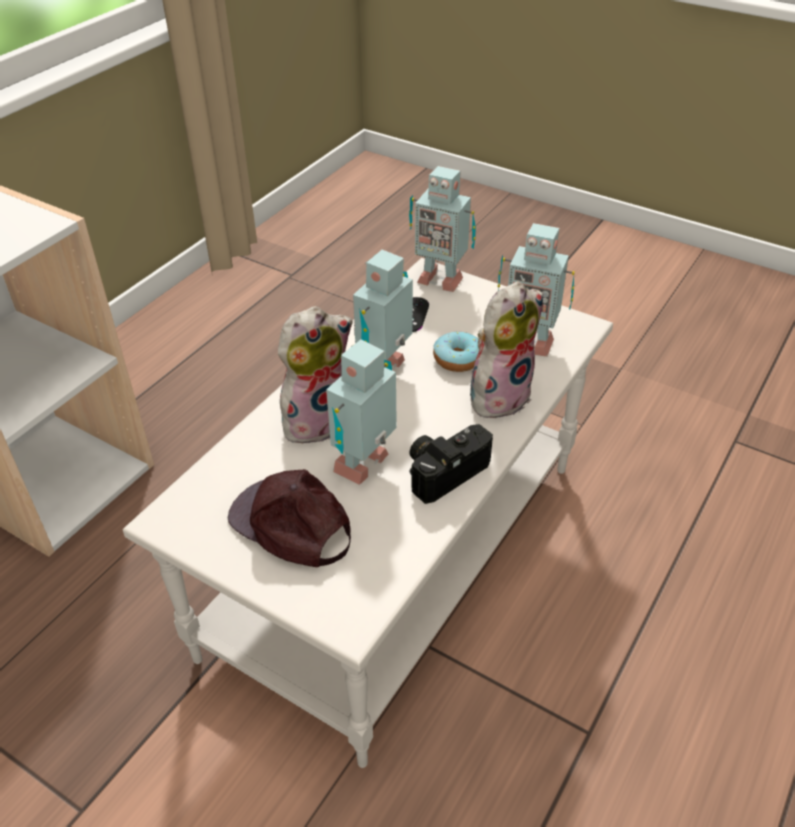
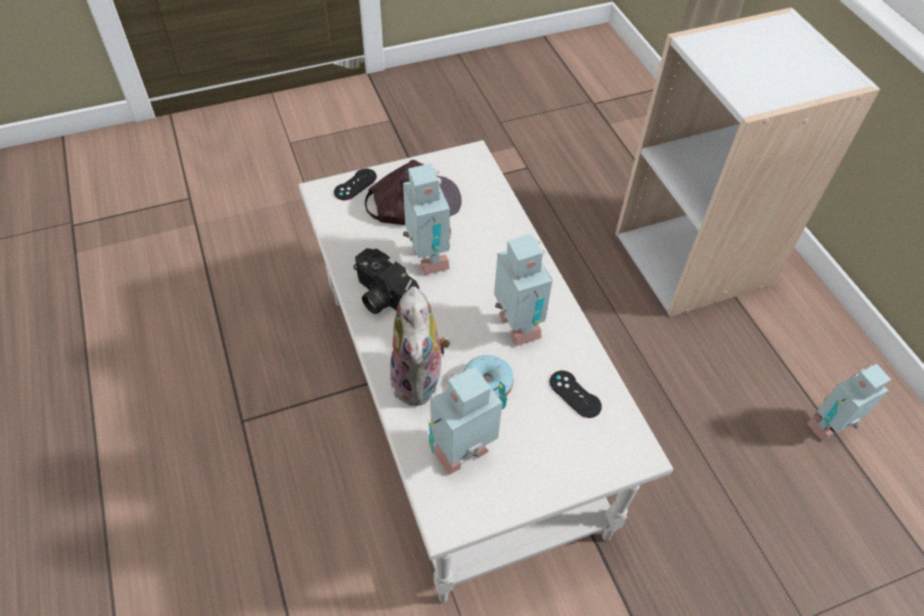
camera: 125 degrees right, 10 degrees up
(309, 598) = (355, 184): none -> black game controller
(316, 420) = (495, 259): plush toy -> none
(440, 278) = (619, 455): toy robot -> toy robot (830, 427)
(444, 470) = (381, 296): camera -> camera turned 135 degrees clockwise

